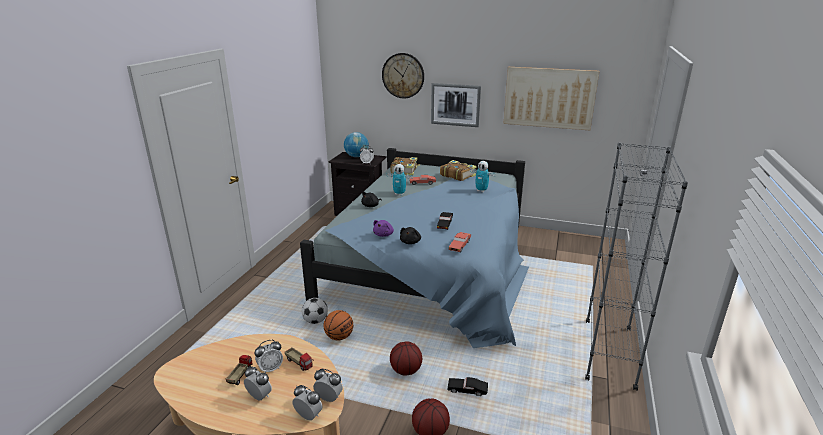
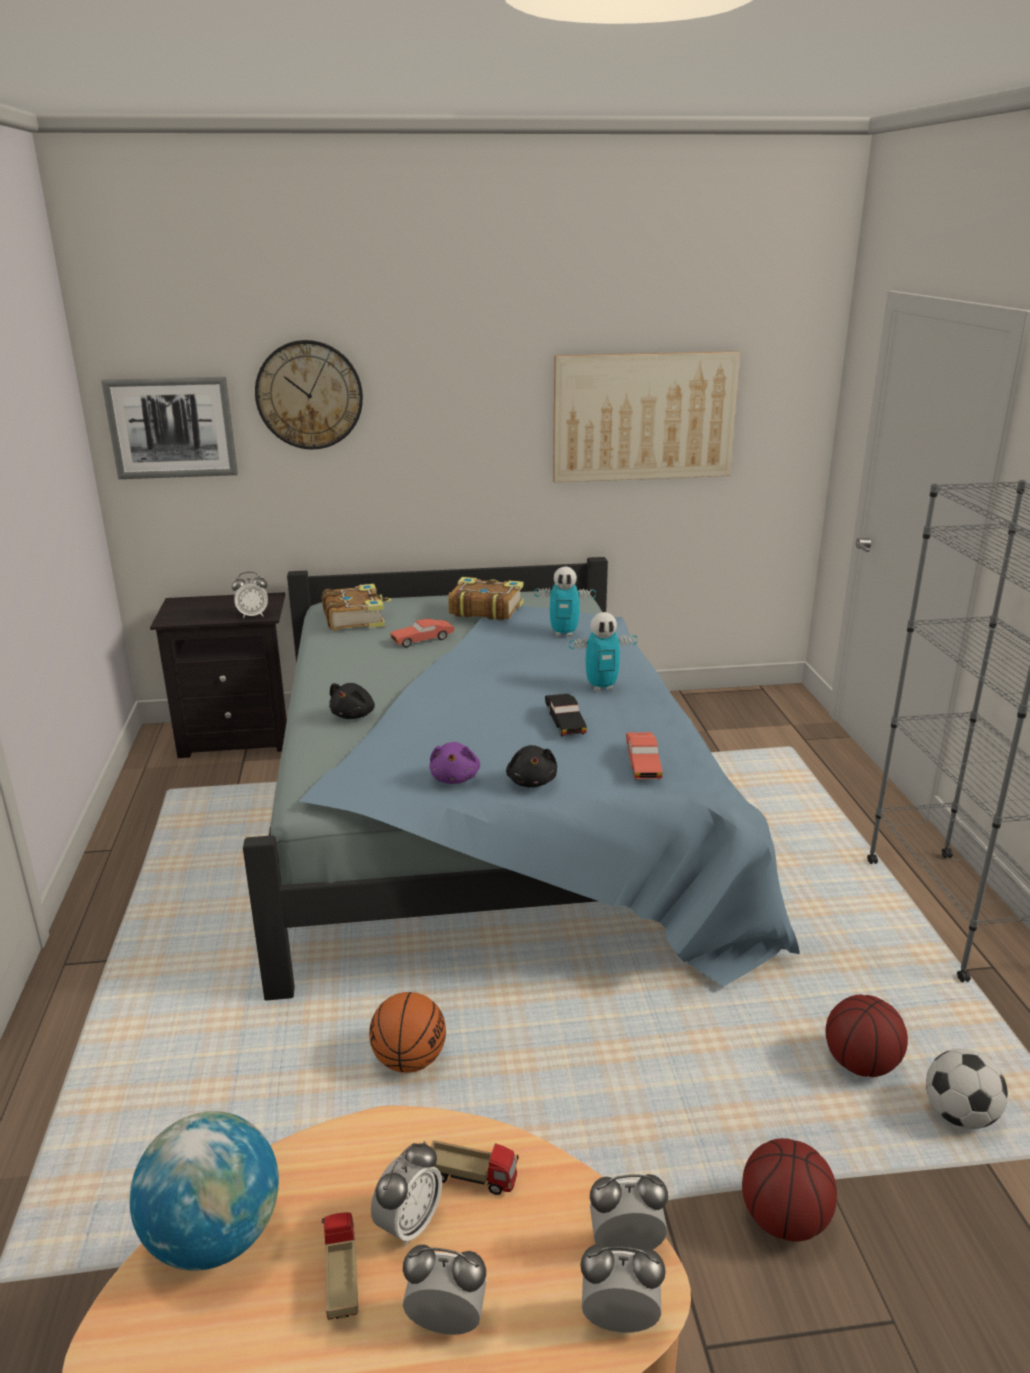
camera: 25 degrees left, 0 degrees up
(315, 321) = (321, 1038): football -> football (959, 1115)
(356, 156) = (212, 604): globe -> globe (214, 1236)
(399, 194) = (394, 674): toy robot -> toy robot (601, 687)
(406, 371) = (623, 1090): basketball -> basketball (861, 1064)
(455, 105) = (442, 452): picture -> picture (172, 428)
(467, 390) = (779, 1088): black toy car -> none

